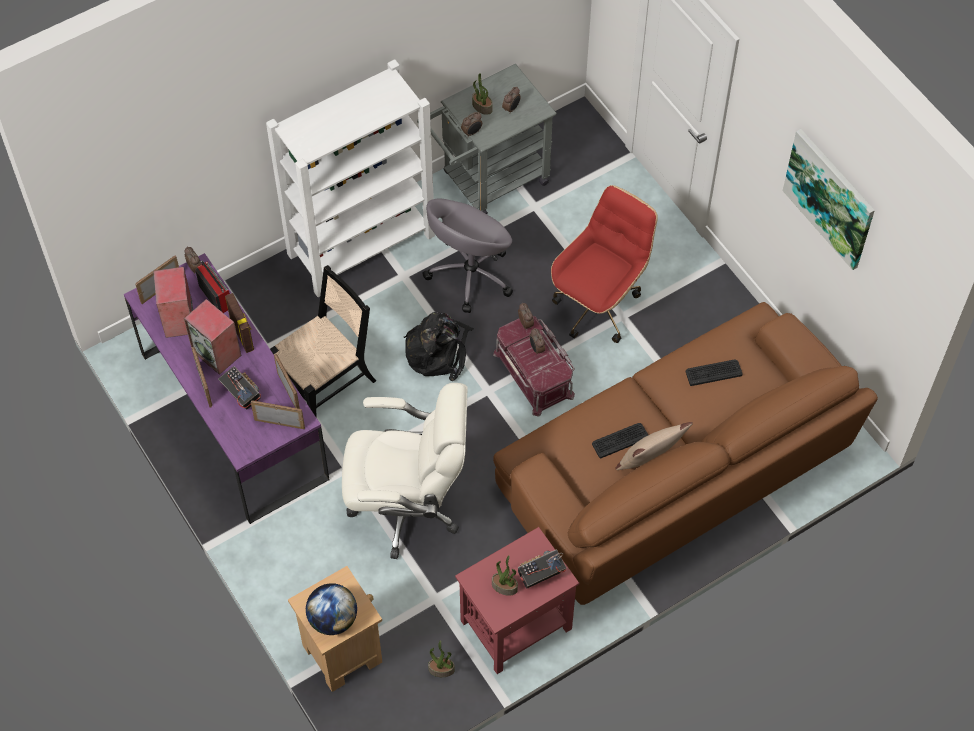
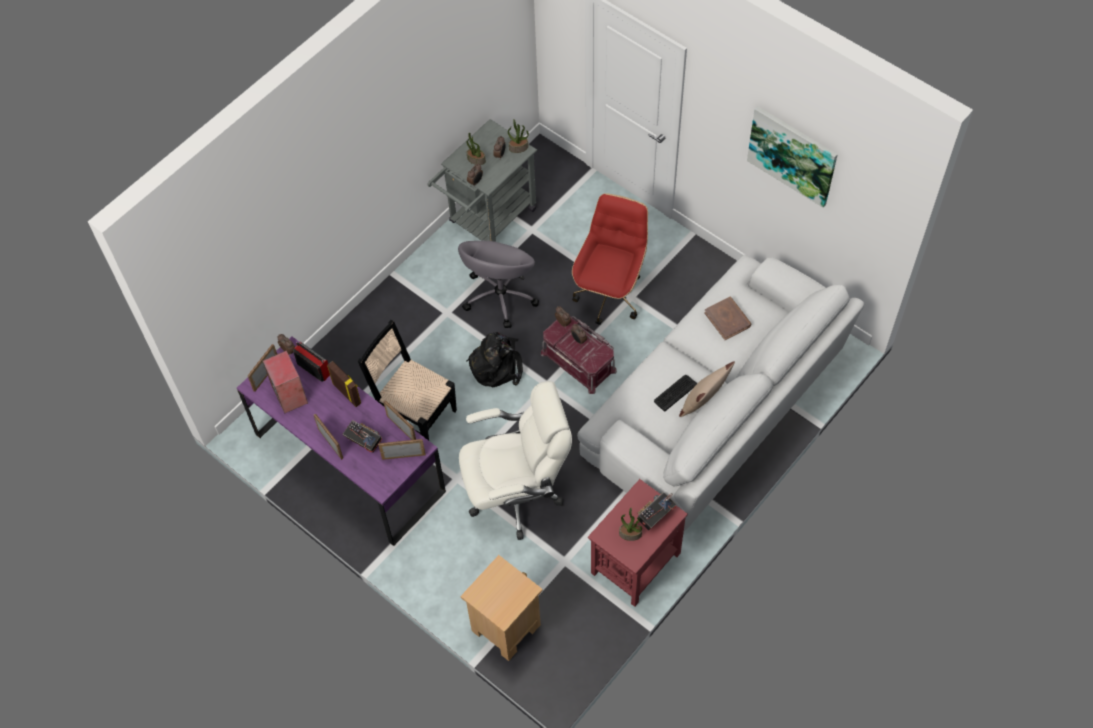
camera: 15 degrees left, 0 degrees up
(217, 353) = (332, 414): speaker -> none
(326, 382) = (415, 414): chair -> chair turned 90 degrees counterclockwise
(333, 619) = (503, 601): globe -> none
(361, 244) = (404, 297): white bookcase -> none
(441, 669) = (590, 616): potted plant -> potted plant (518, 147)
(676, 470) = (716, 405): brown sofa -> white sofa
(713, 372) = (727, 319): keyboard -> brown book

